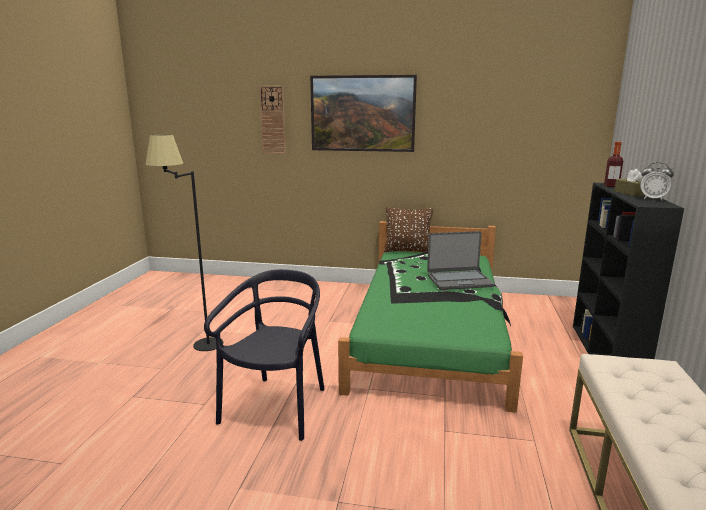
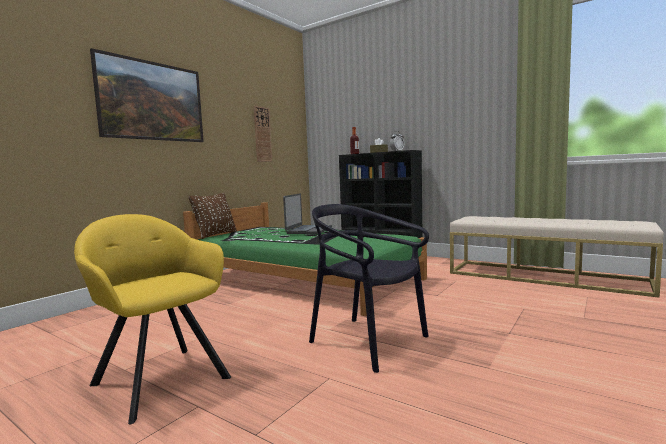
camera: 65 degrees left, 10 degrees down
(194, 344) = (159, 378): black floor lamp -> yellow armchair
(273, 120) = (38, 94): wall clock -> wall clock (262, 134)

